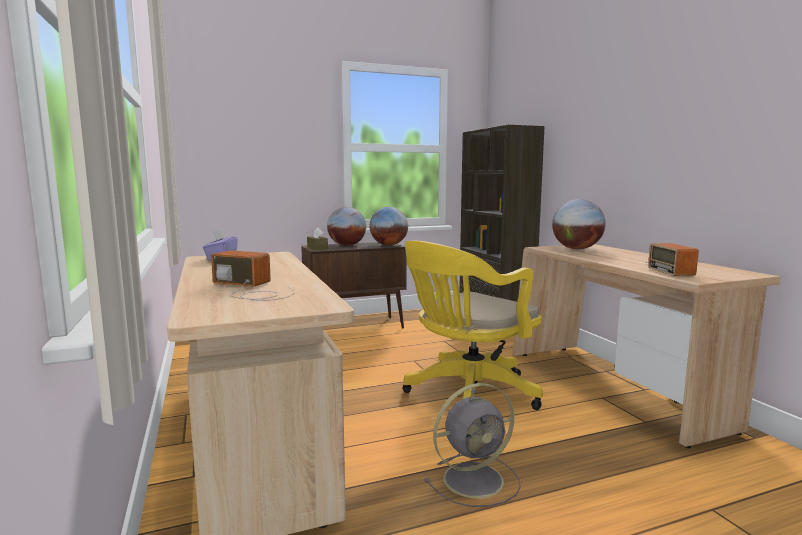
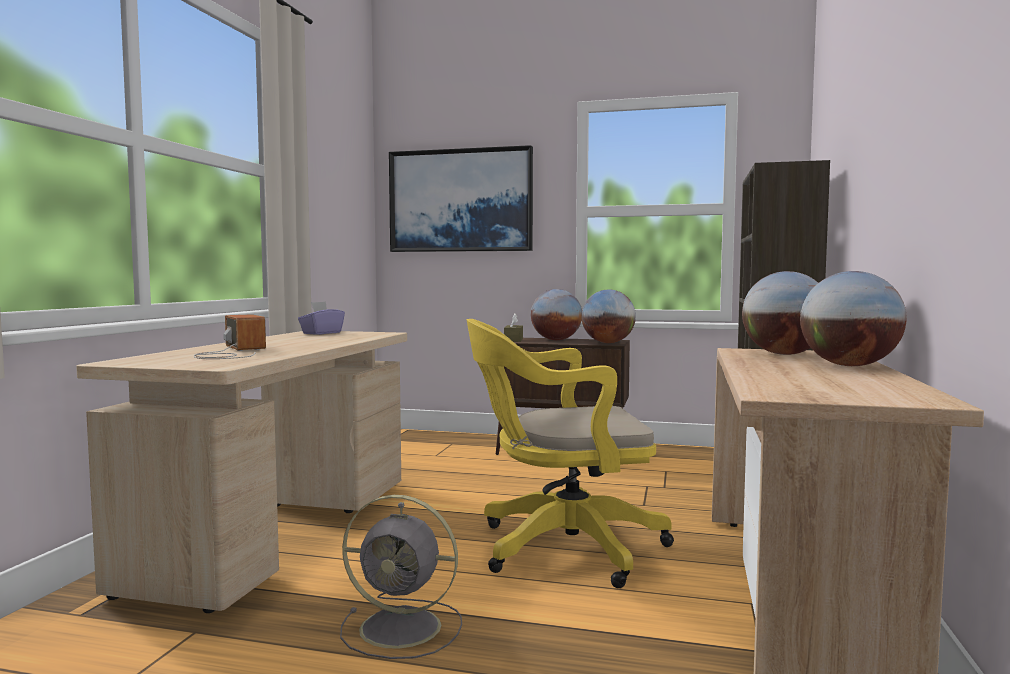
camera: 35 degrees right, 5 degrees down
(246, 133) = (461, 201): none -> picture
(634, 254) = (849, 366): none -> globe
(672, 268) = (812, 383): radio -> none

